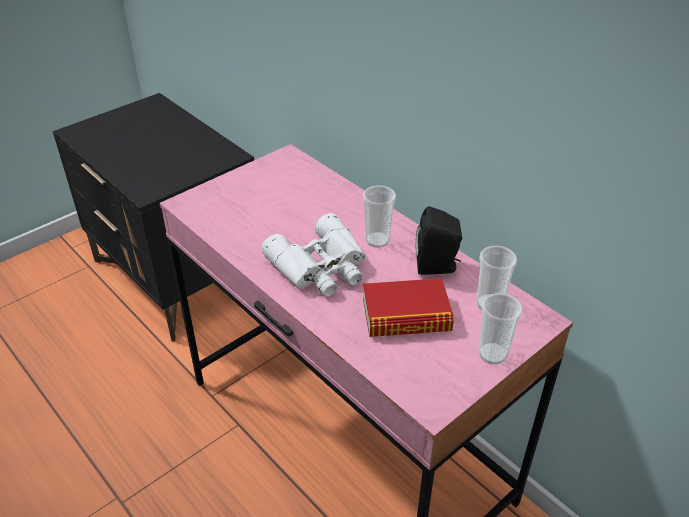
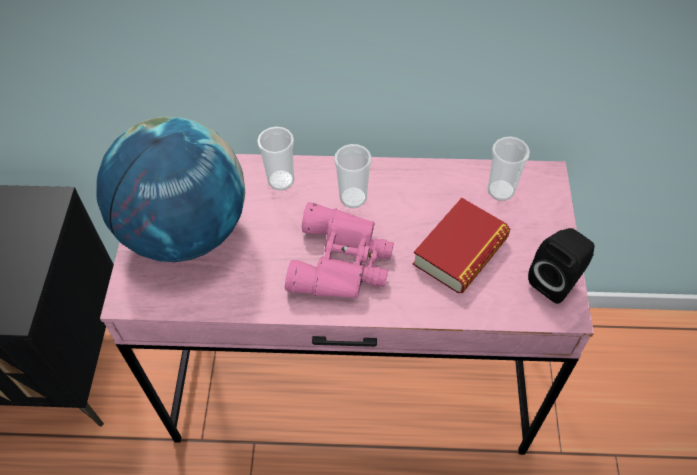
camera: 45 degrees left, 15 degrees up
(257, 193) = (186, 231): none -> globe
(321, 267) = (343, 261): white binoculars -> pink binoculars
(437, 267) = (427, 186): black speaker -> black speaker (556, 280)
(492, 354) = (551, 232): cup -> cup (281, 180)

